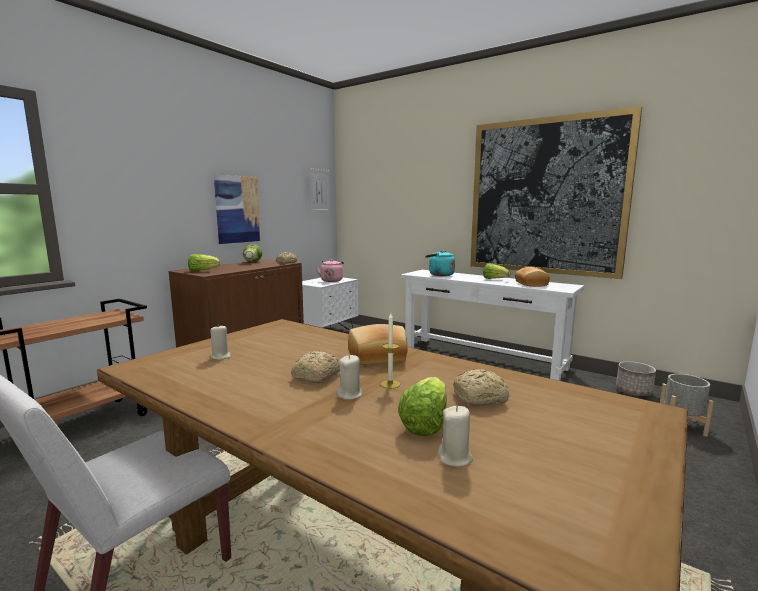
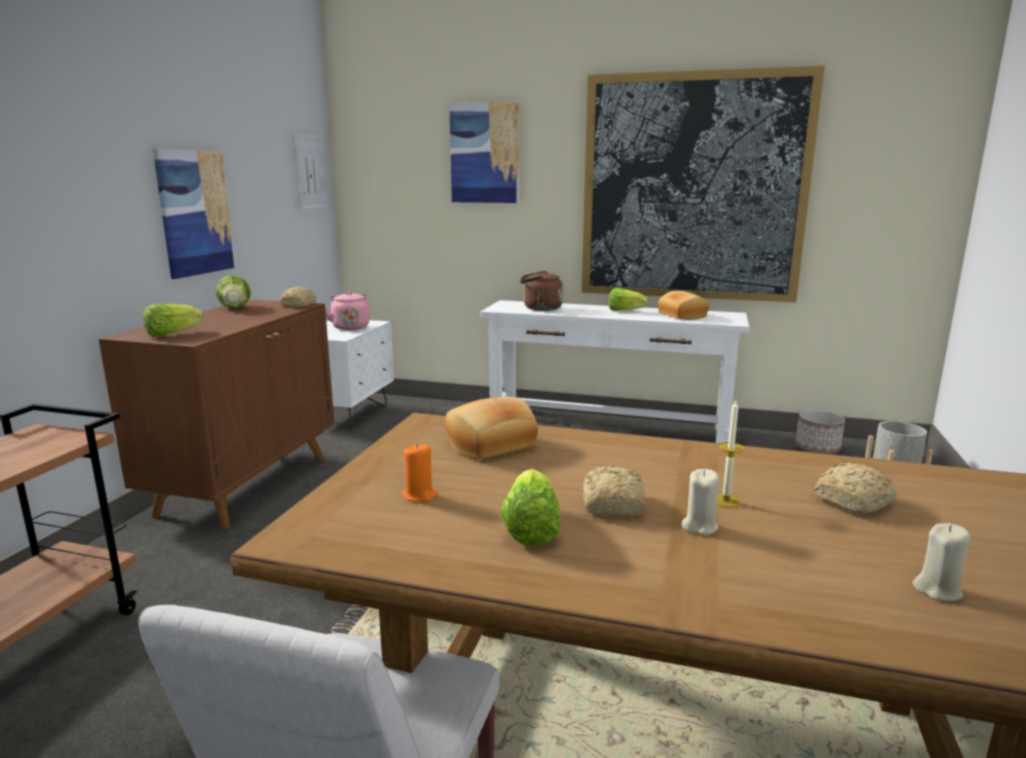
camera: 20 degrees left, 5 degrees up
(221, 356) = (420, 495): beige candle -> orange candle
(377, 358) = (651, 461): bread -> bread (492, 445)
(416, 177) = (485, 153): none -> picture
(425, 423) = (843, 549): lettuce -> lettuce (530, 529)
(439, 275) = (539, 308): turquoise kettle -> brown kettle

